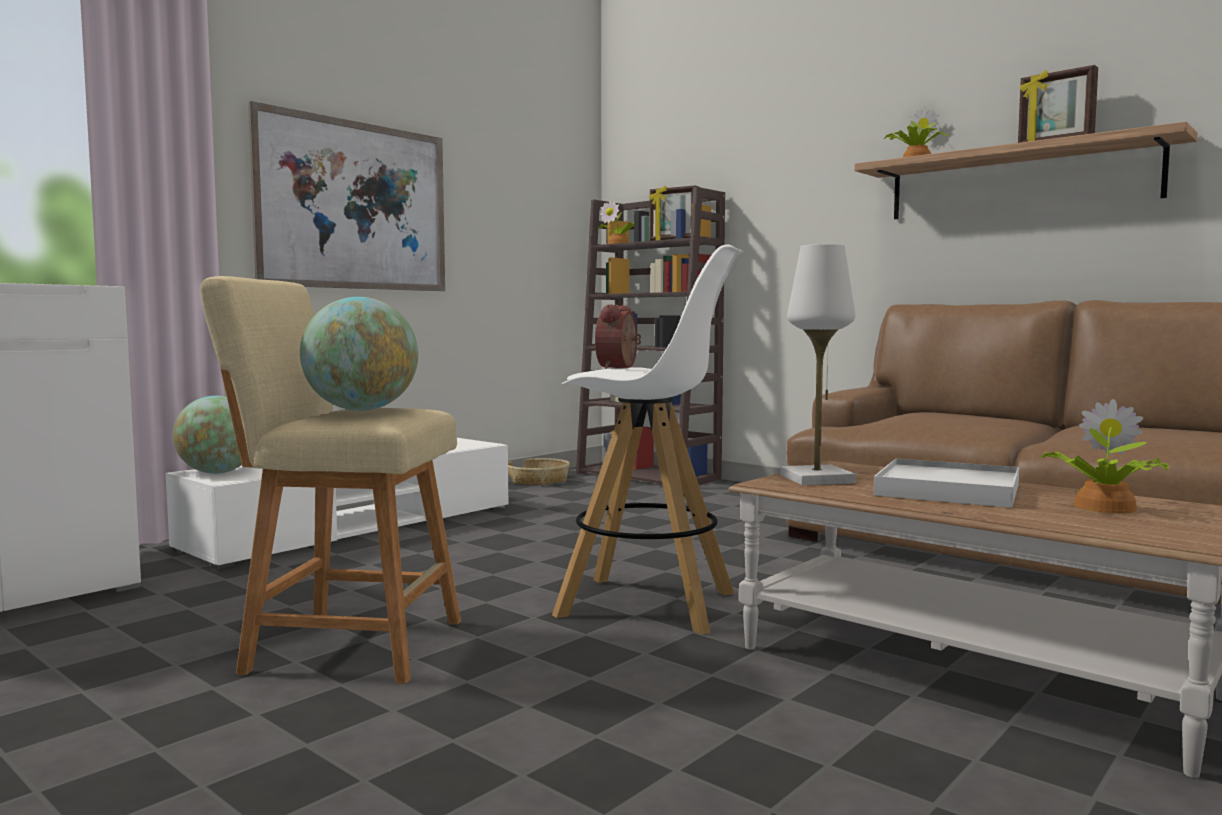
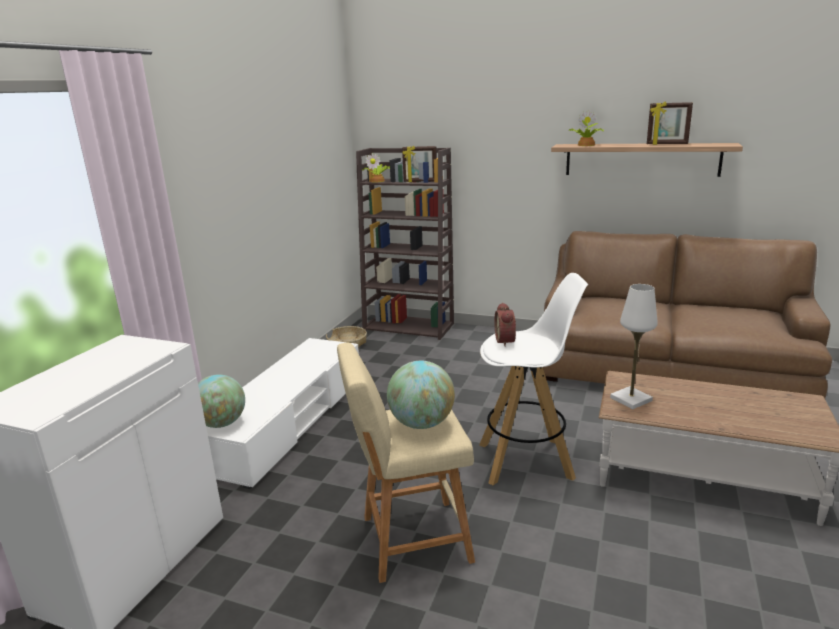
camera: 20 degrees left, 15 degrees up
(355, 206) = (236, 200): picture -> none
(947, 490) = (697, 401): white tray -> none
(1102, 507) = (770, 407): potted plant -> none

